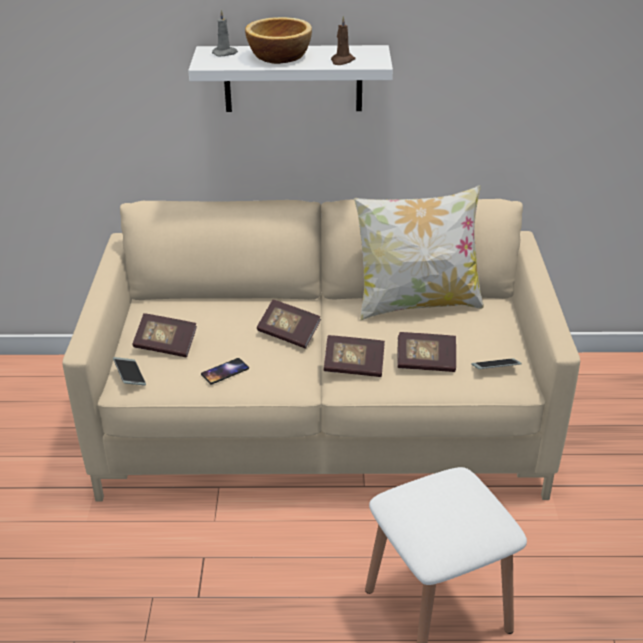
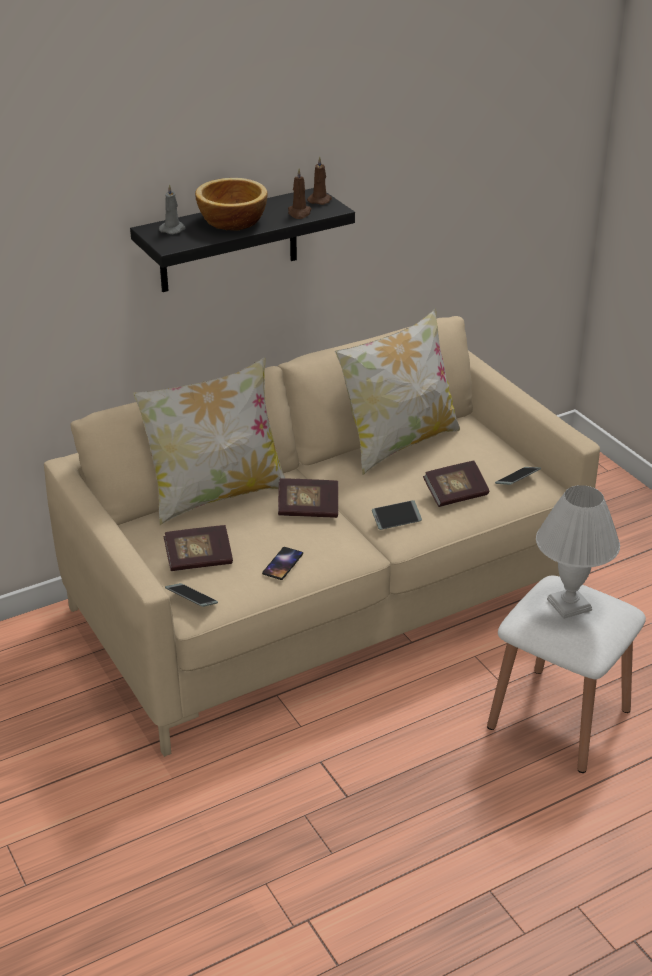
camera: 30 degrees left, 0 degrees up
(230, 300) = (216, 495): none -> pillow
(293, 78) = (228, 241): white shelf -> black shelf
(353, 366) = (396, 519): book -> phone
(374, 54) = (320, 200): none -> brown candle
(447, 502) = (570, 605): none -> white table lamp

